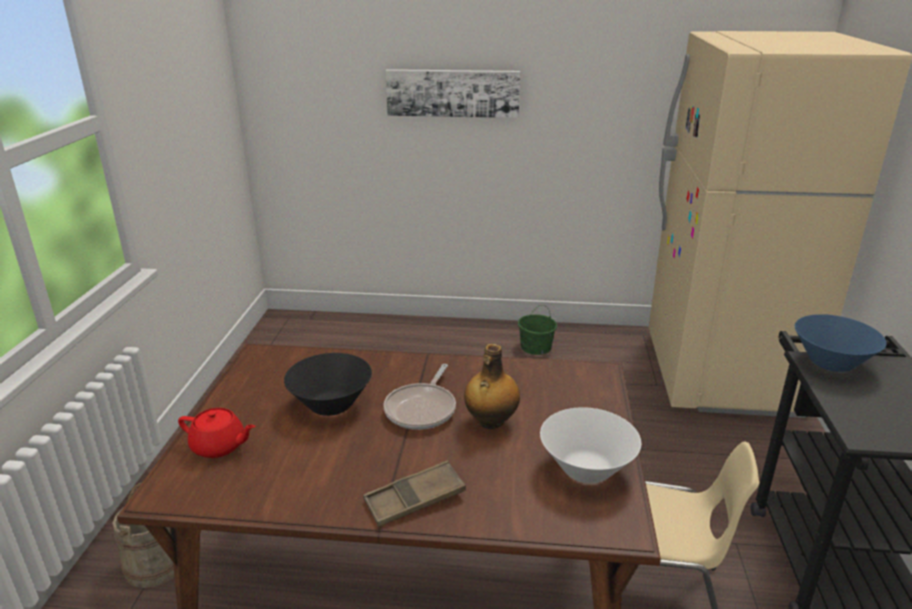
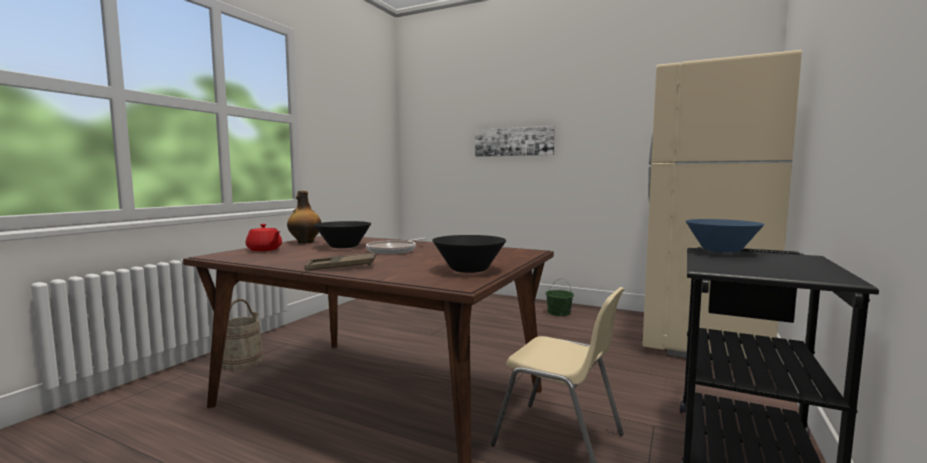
camera: 20 degrees right, 20 degrees down
(490, 422) = (429, 256): bottle -> bottle (305, 242)
(586, 469) = (469, 270): white bowl -> black bowl

